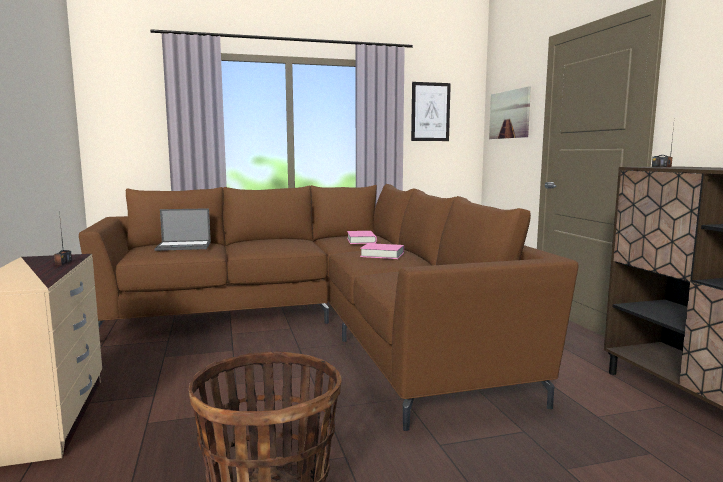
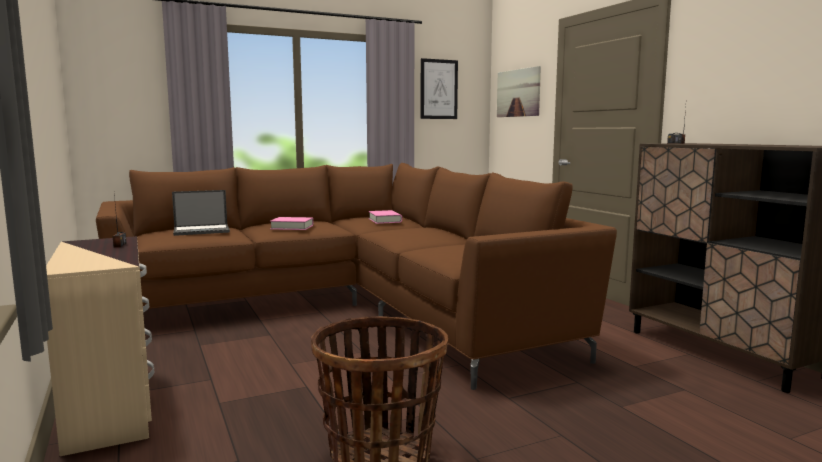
camera: 10 degrees left, 0 degrees up
(382, 255) = (416, 232): pink book -> pink book (292, 227)

